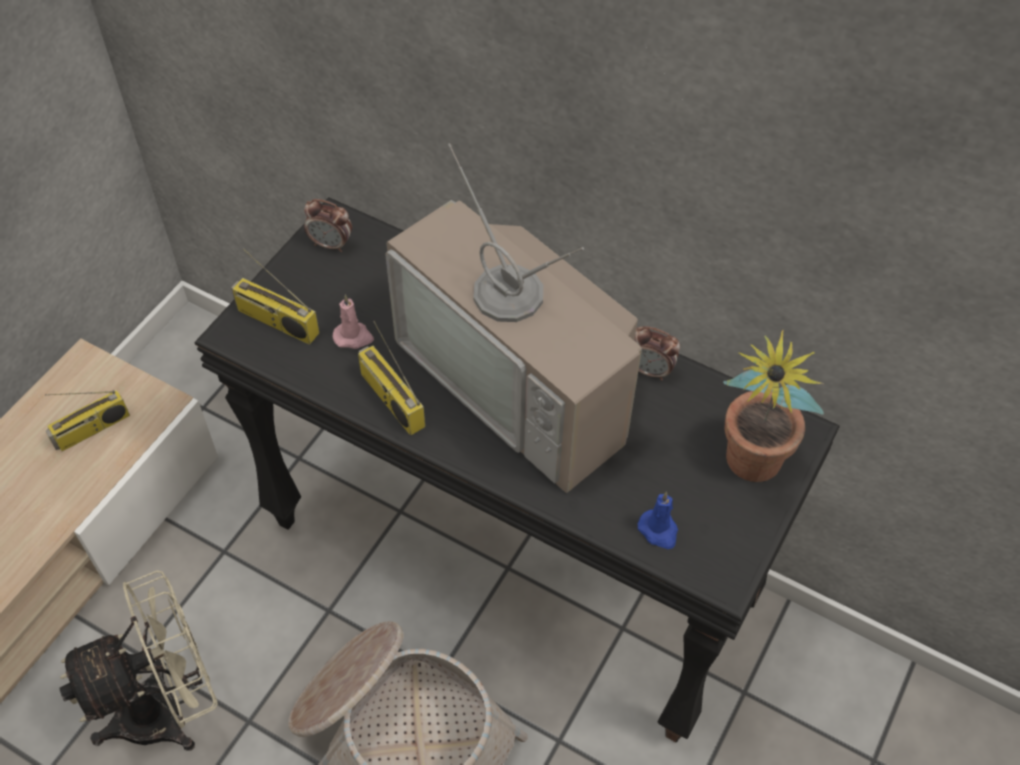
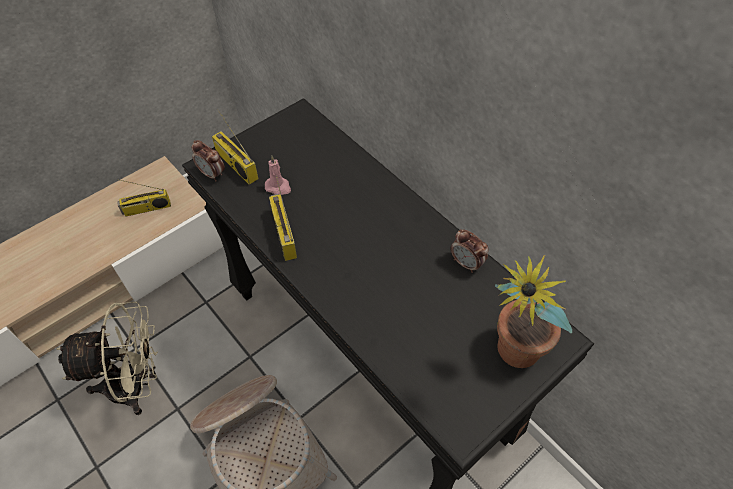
camera: 20 degrees right, 0 degrees up
(331, 244) = (291, 126): alarm clock -> alarm clock (212, 174)
(522, 382) = (374, 246): television -> none
(659, 531) = (427, 380): blue candle -> none

